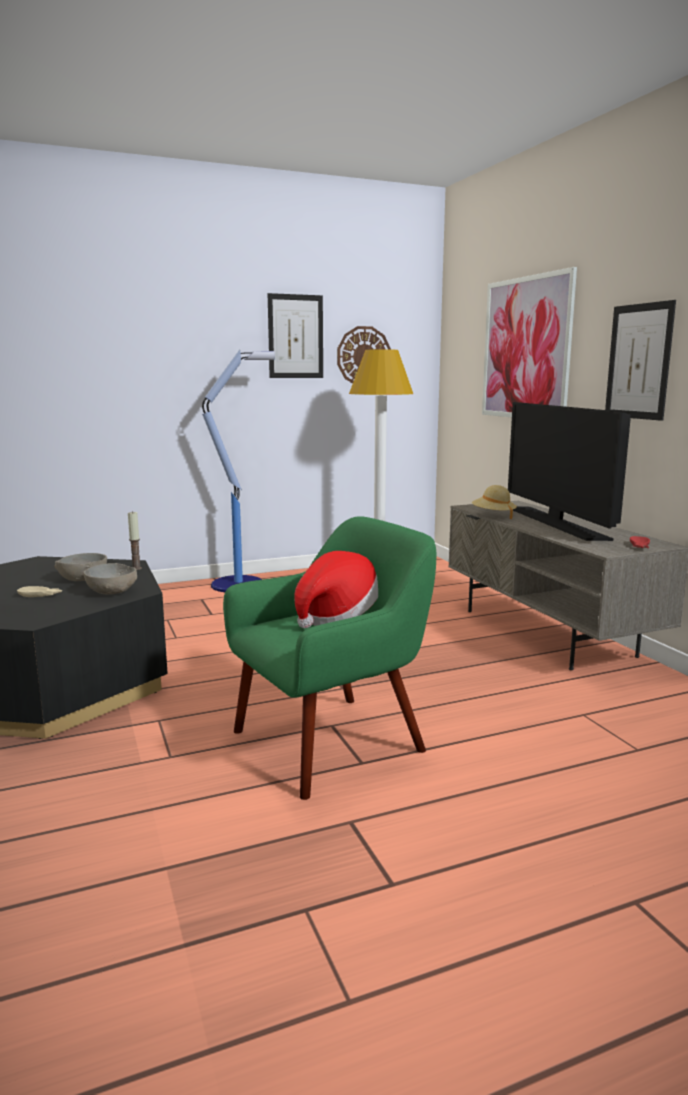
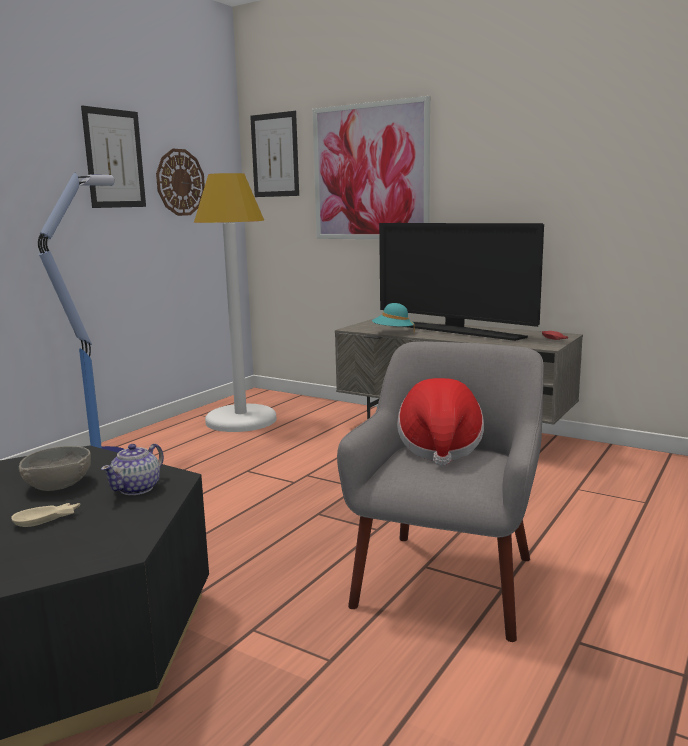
camera: 35 degrees left, 0 degrees up
(112, 591) = (137, 488): grey bowl -> teapot
(136, 568) = (102, 456): candle -> none
(331, 741) = (448, 580): green armchair -> grey armchair
(493, 515) = (393, 332): beige hat -> turquoise hat
(639, 361) = (512, 181): picture -> picture (275, 155)

